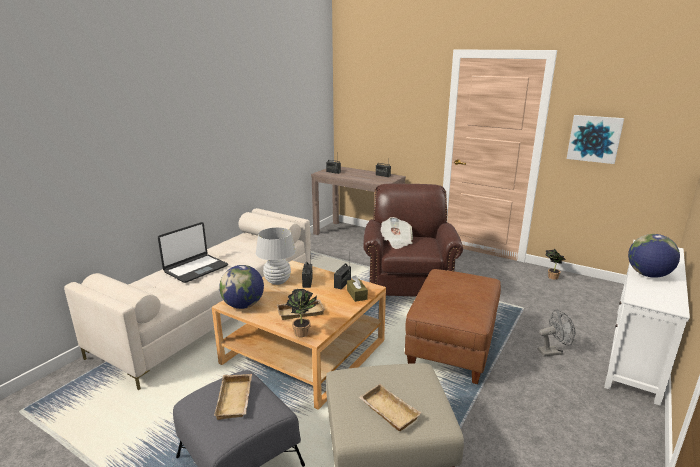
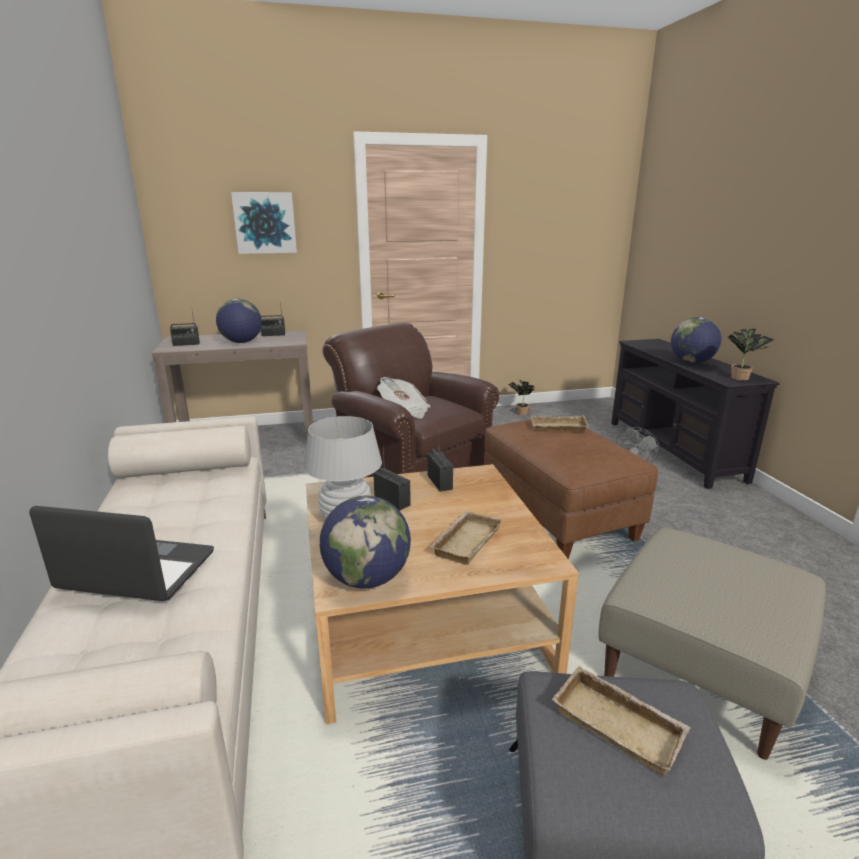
camera: 45 degrees left, 0 degrees up
(195, 269) = (137, 572): laptop -> laptop turned 75 degrees counterclockwise
(304, 333) = (528, 565): potted plant -> potted plant (741, 377)
(357, 294) = (483, 486): brown tissue box -> none
(358, 177) = (241, 342): none -> globe
(387, 411) = (751, 598): beige tray -> beige tray (557, 428)
(594, 138) = (536, 242): picture -> picture (265, 223)
(636, 352) = (673, 450): white tv stand -> black tv stand

